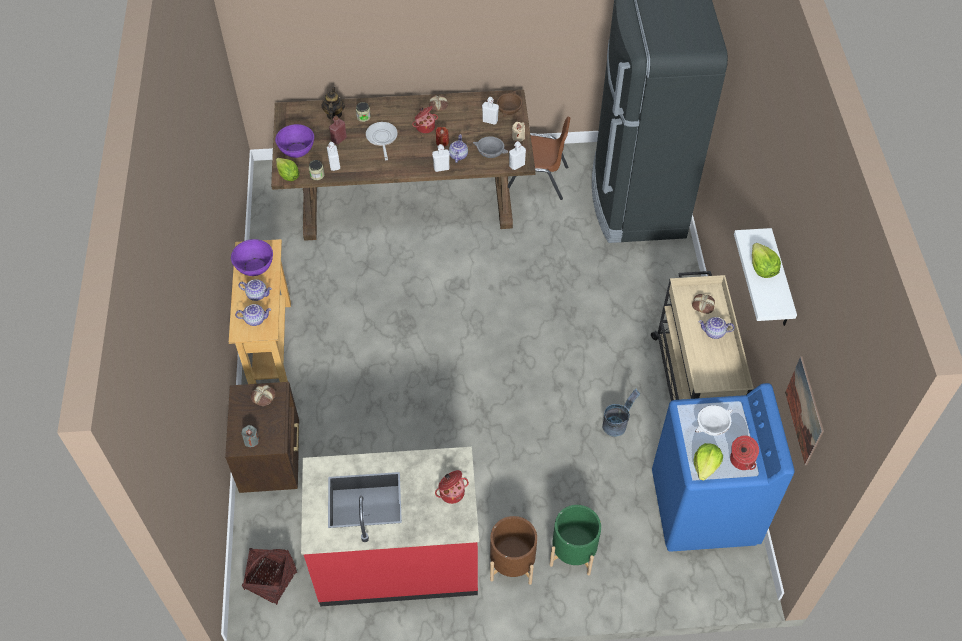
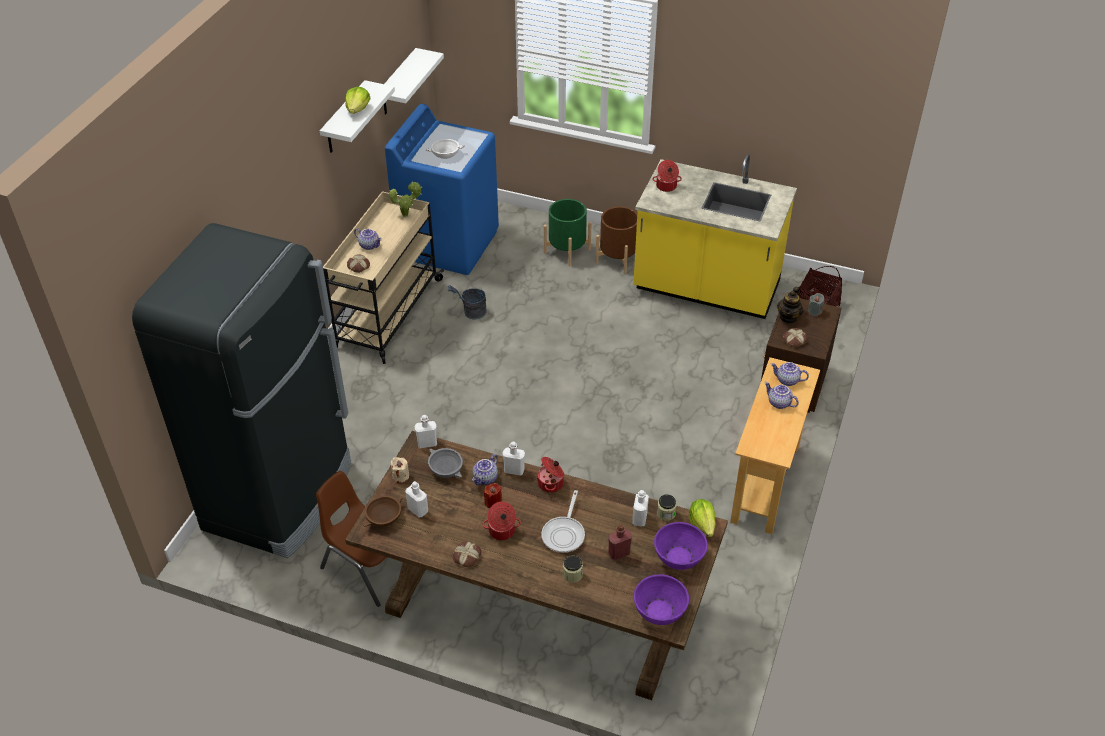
camera: 155 degrees left, 10 degrees down
(255, 267) = (774, 432): purple bowl -> purple bowl (660, 611)
(334, 114) = (610, 593): teapot -> teapot (788, 317)
(397, 557) = (706, 288): red counter -> yellow counter
(706, 466) = (471, 137): lettuce -> none
(710, 385) = (407, 215): none -> potted plant
(741, 460) = (443, 133): cooking pot -> cooking pot (551, 483)
(804, 410) = (397, 83): picture -> white shelf

